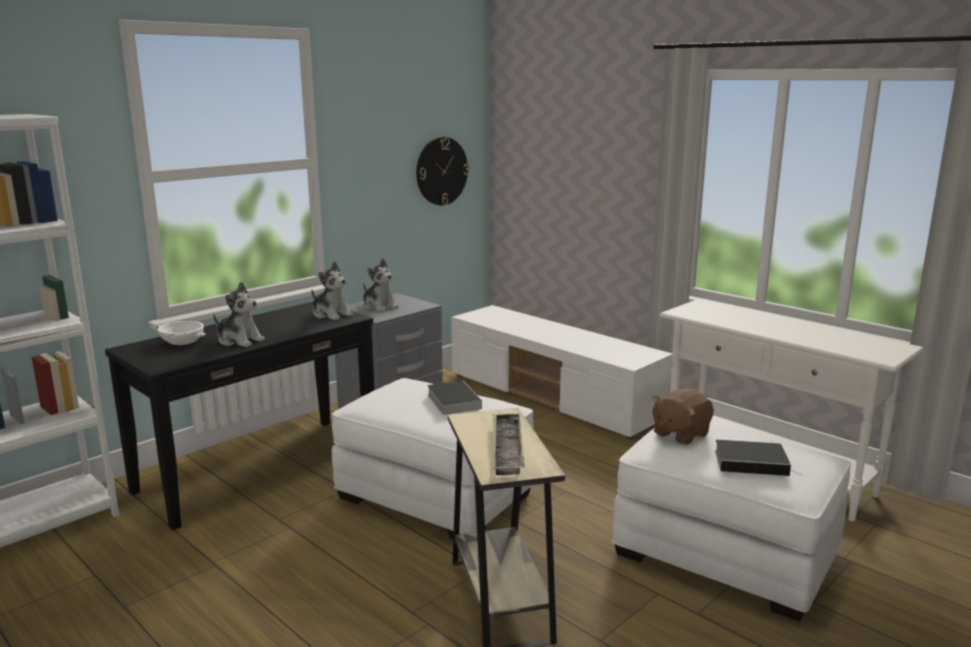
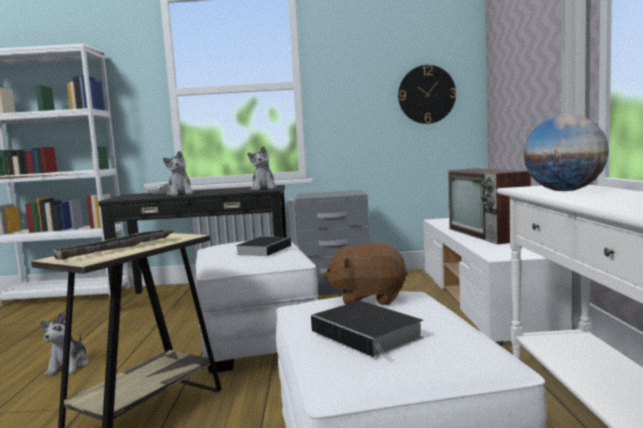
camera: 45 degrees right, 10 degrees down
(379, 306) = (326, 193): plush toy -> plush toy (68, 366)
(564, 334) = (488, 234): none -> television
(727, 317) = (564, 191): none -> globe

